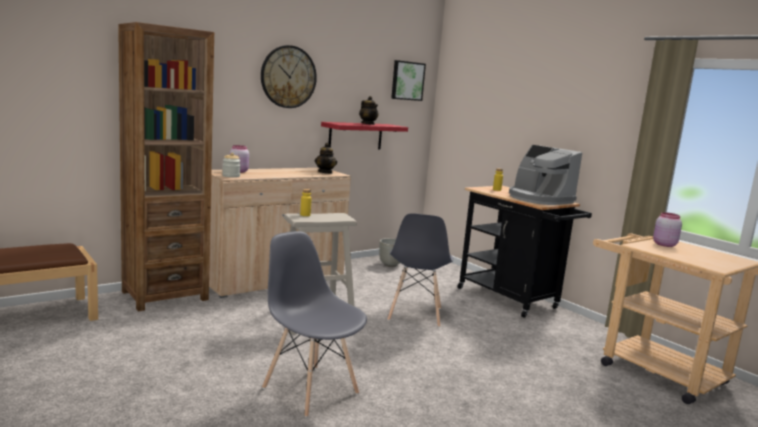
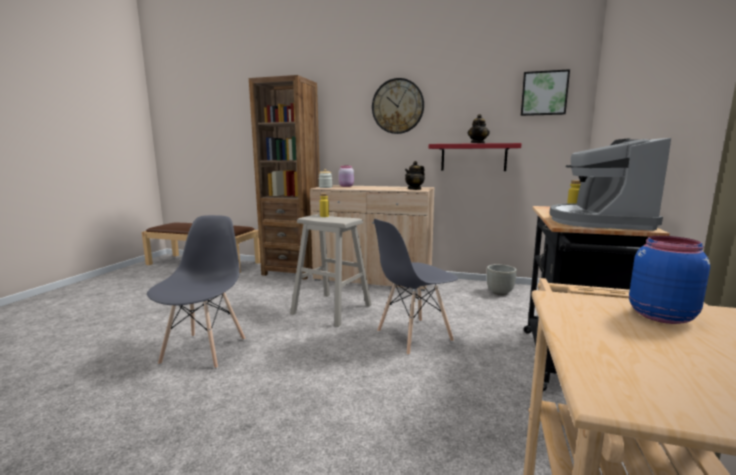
camera: 55 degrees right, 0 degrees up
(663, 244) = (659, 315): pink jar -> blue jar

